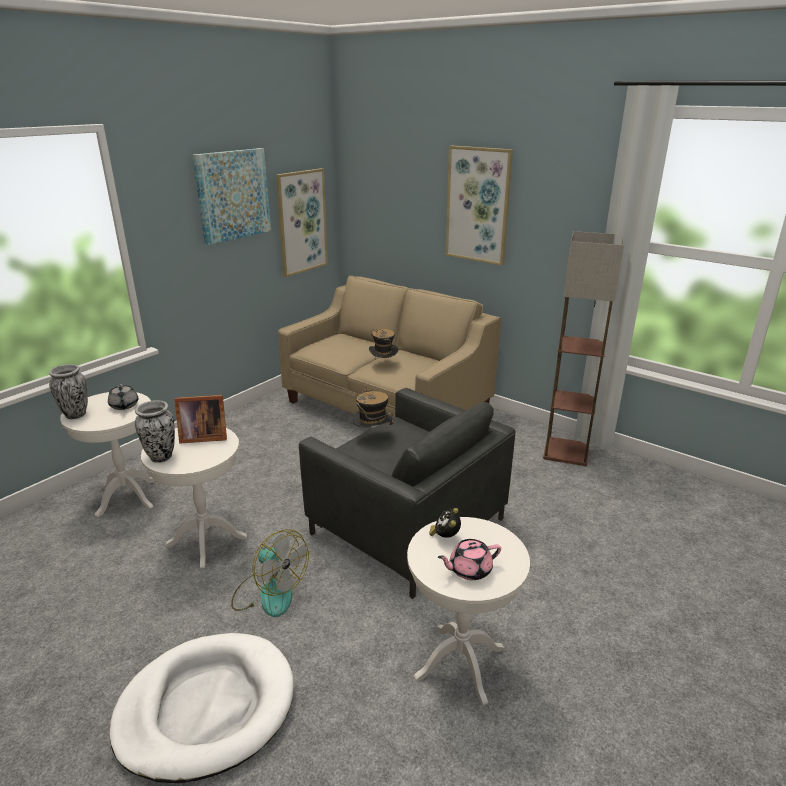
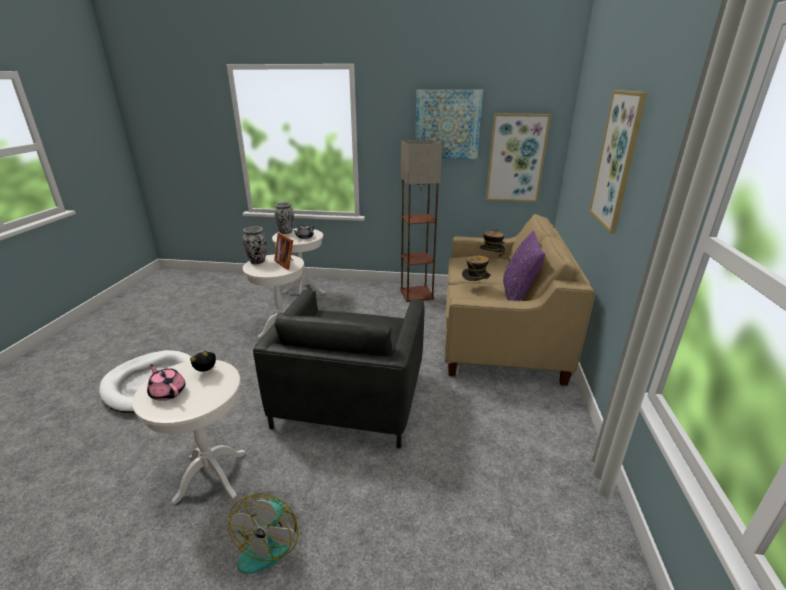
camera: 60 degrees right, 0 degrees up
(269, 593) = (248, 367): fan -> fan (269, 541)
(373, 436) = (358, 317): hat -> hat (491, 260)
(421, 355) = (518, 296): none -> purple pillow
(566, 451) = (562, 463): floor lamp -> floor lamp (417, 294)

